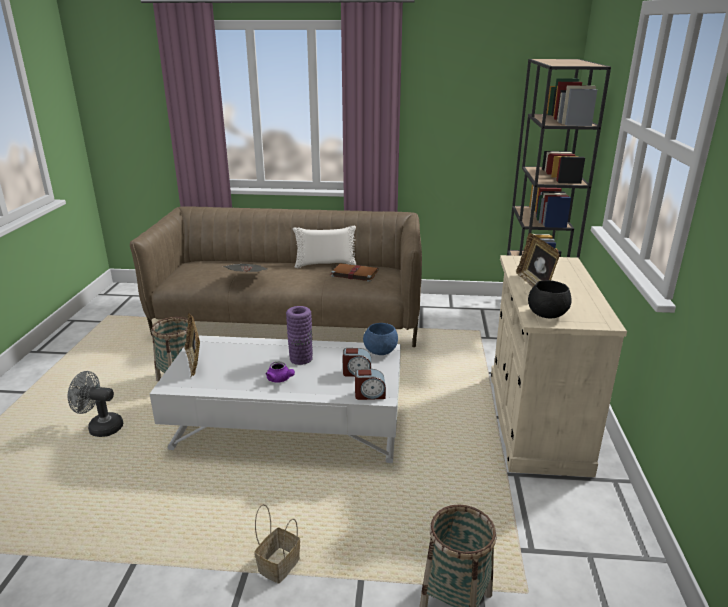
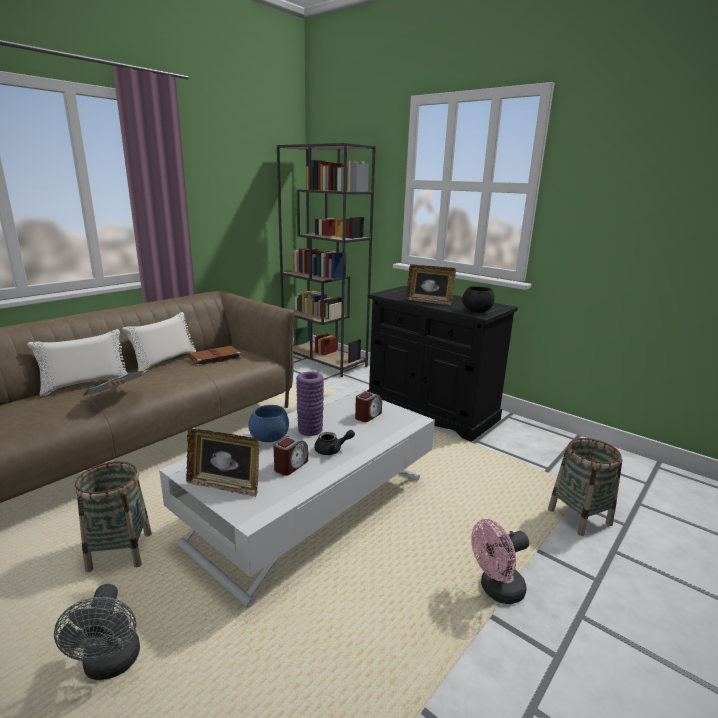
camera: 55 degrees left, 5 degrees down
(100, 427) = (111, 665): grey fan -> grey fan turned 60 degrees counterclockwise
(257, 263) = (85, 384): none -> white pillow
(279, 566) = (496, 590): basket -> pink fan
(280, 379) = (332, 450): purple teapot -> black teapot
(370, 395) = (407, 422): alarm clock -> alarm clock (290, 466)
(380, 351) = (349, 397): blue bowl -> blue bowl (269, 438)
(535, 420) = (430, 410): beige cabinet -> black cabinet

